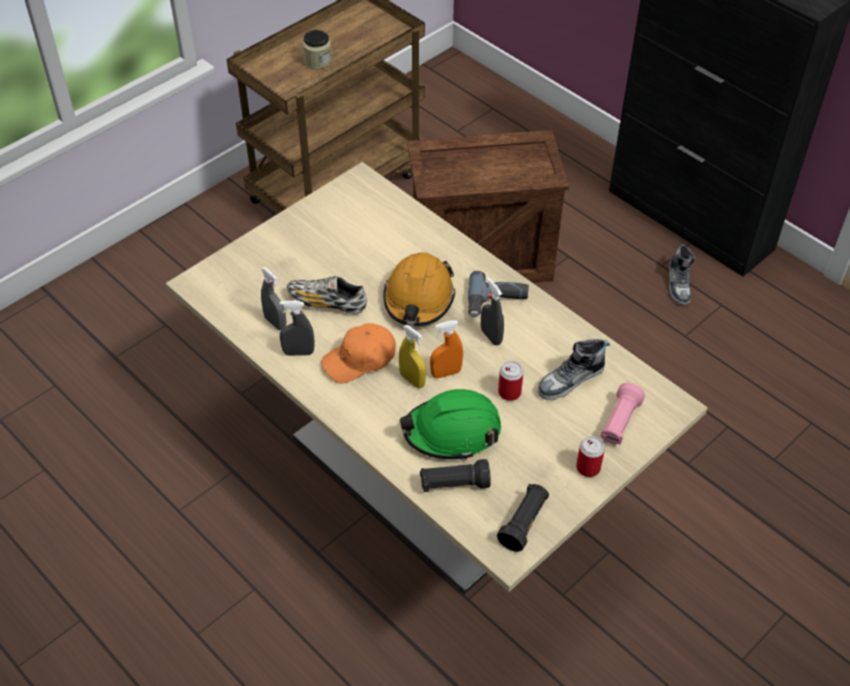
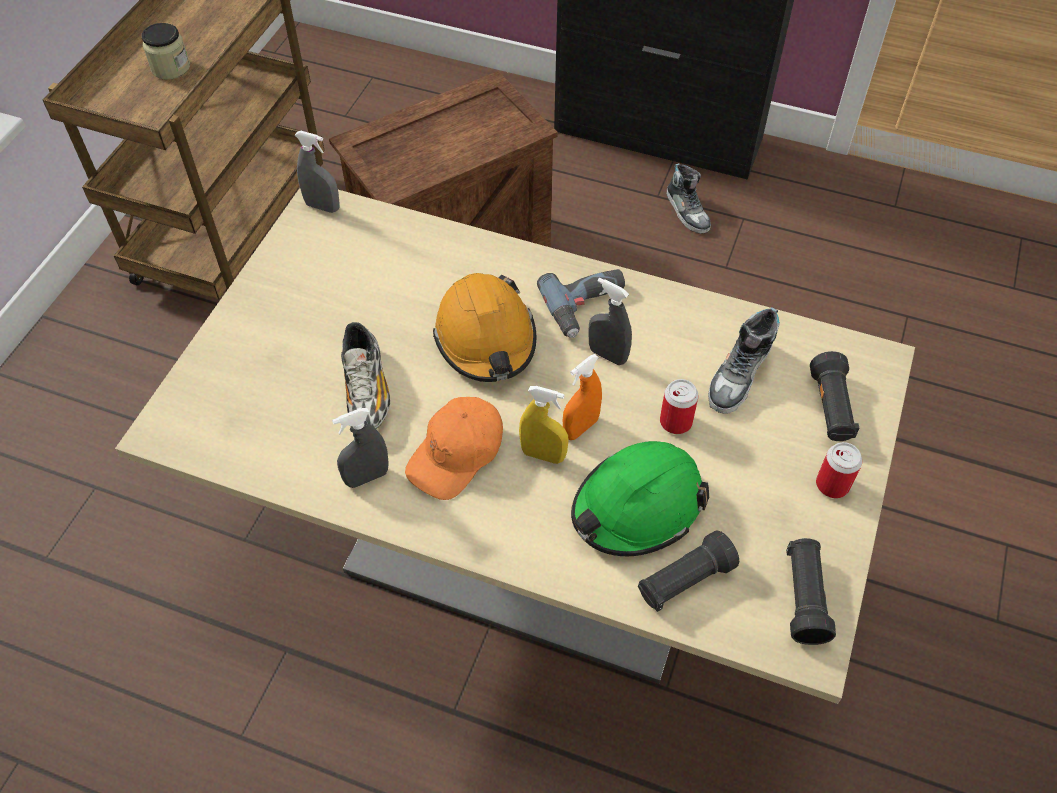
camera: 25 degrees left, 5 degrees up
(275, 322) = (309, 446): grey spray bottle -> grey spray bottle (322, 206)
(327, 303) = (366, 391): shoe -> shoe turned 90 degrees counterclockwise
(619, 423) = (830, 408): pink flashlight -> black flashlight

